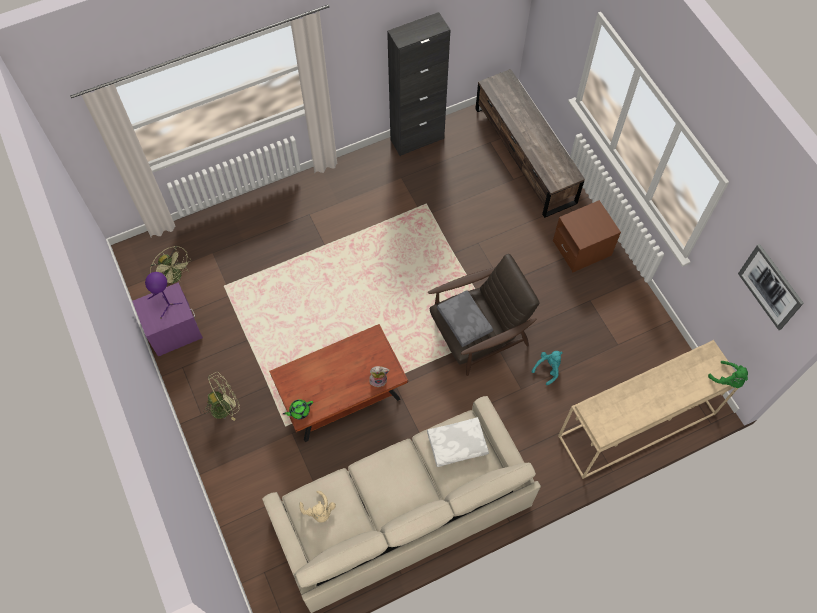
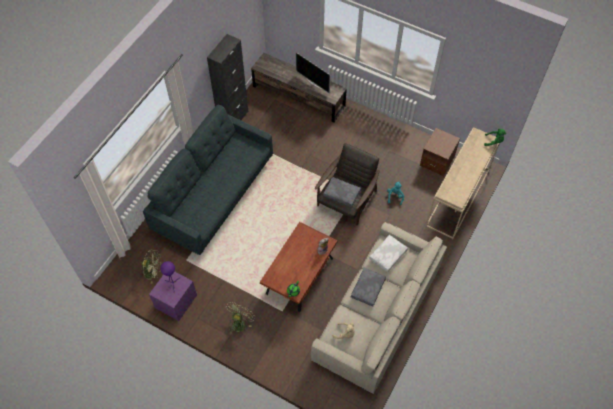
camera: 35 degrees left, 5 degrees down
(318, 224) = (214, 196): none -> grey sofa
(395, 473) = (368, 289): none -> grey pillow
(545, 147) = (314, 83): none -> television
(582, 248) = (365, 127): brown nightstand -> brown nightstand (437, 160)
(770, 287) = (494, 78): picture -> none

